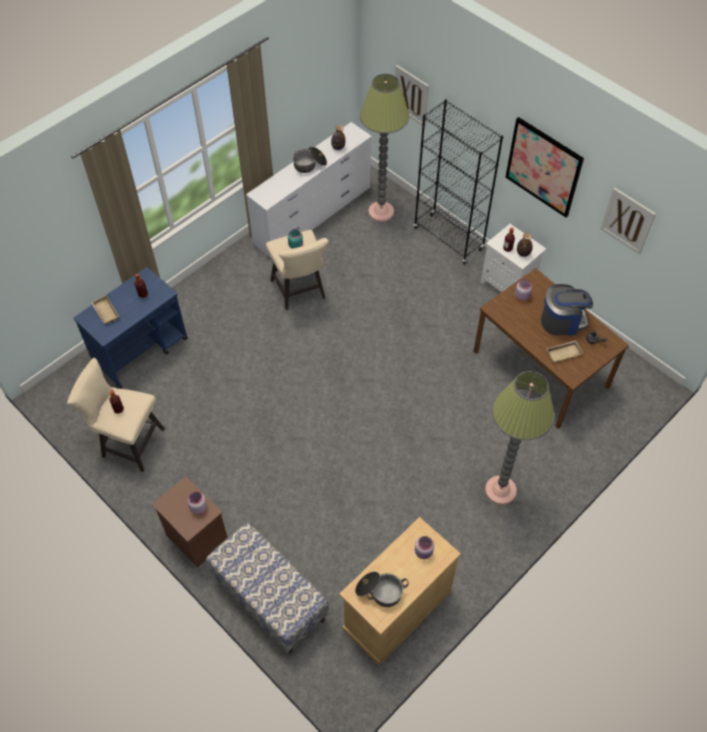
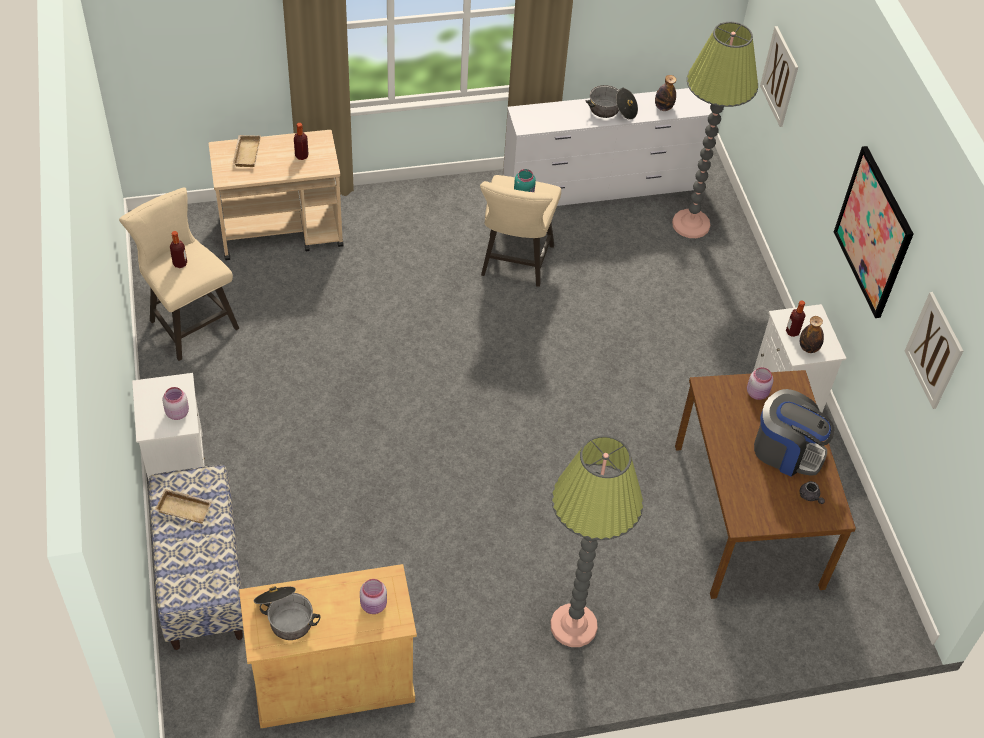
camera: 30 degrees right, 5 degrees down
(141, 350) = (282, 232): blue cart -> beige cart
(195, 538) = (176, 463): brown nightstand -> white nightstand
(448, 239) = (753, 299): black bookcase -> none
(563, 352) = (756, 488): beige tray -> beige tray (185, 508)

